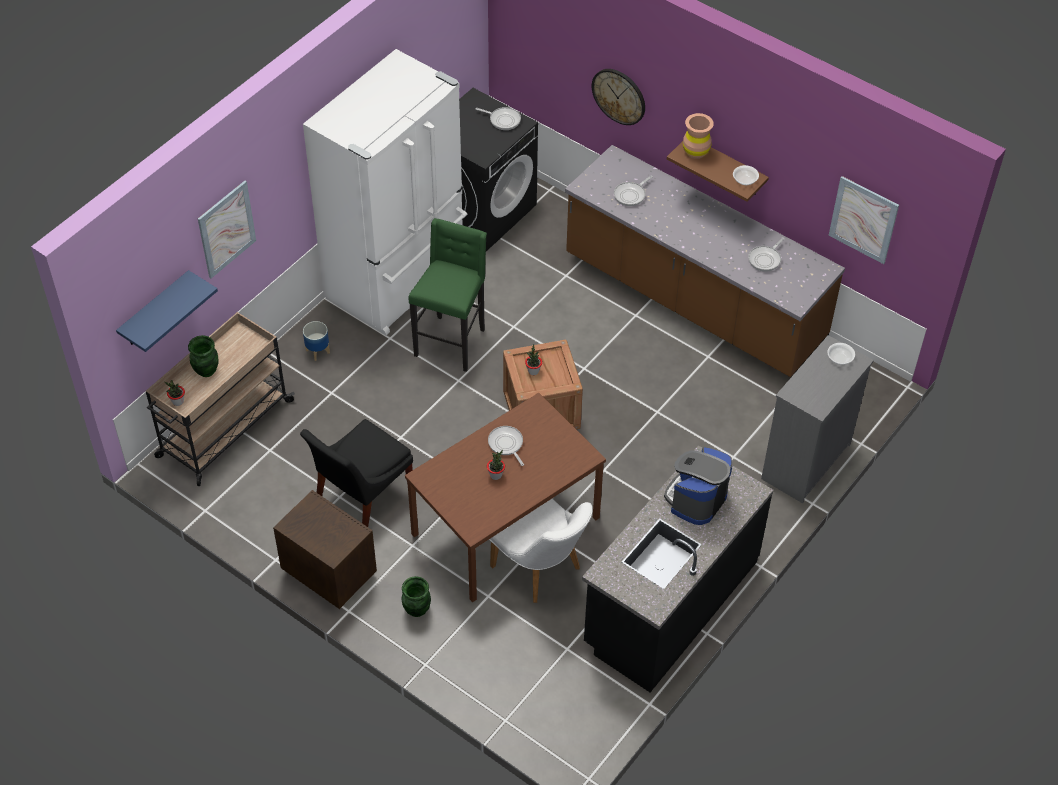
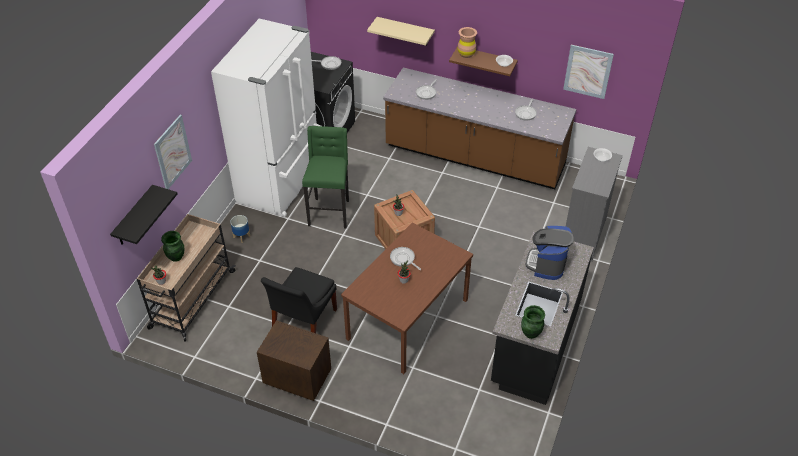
camera: 15 degrees left, 5 degrees down
(155, 310) = (134, 217): blue shelf -> black shelf
(416, 610) = (367, 389): green vase -> green vase (531, 333)
(542, 571) = (443, 342): white chair -> none
(619, 96) = (405, 31): wall clock -> beige shelf

